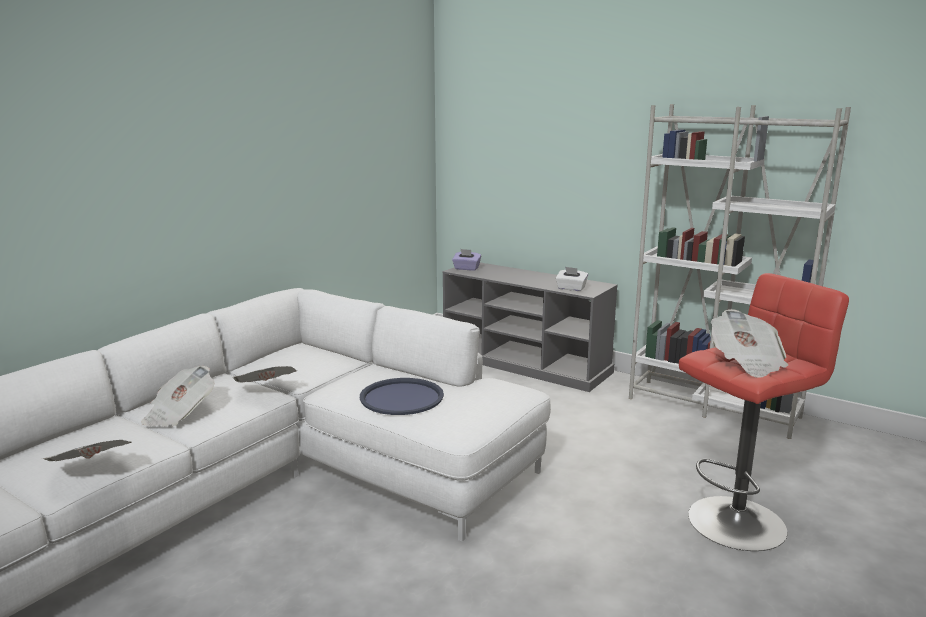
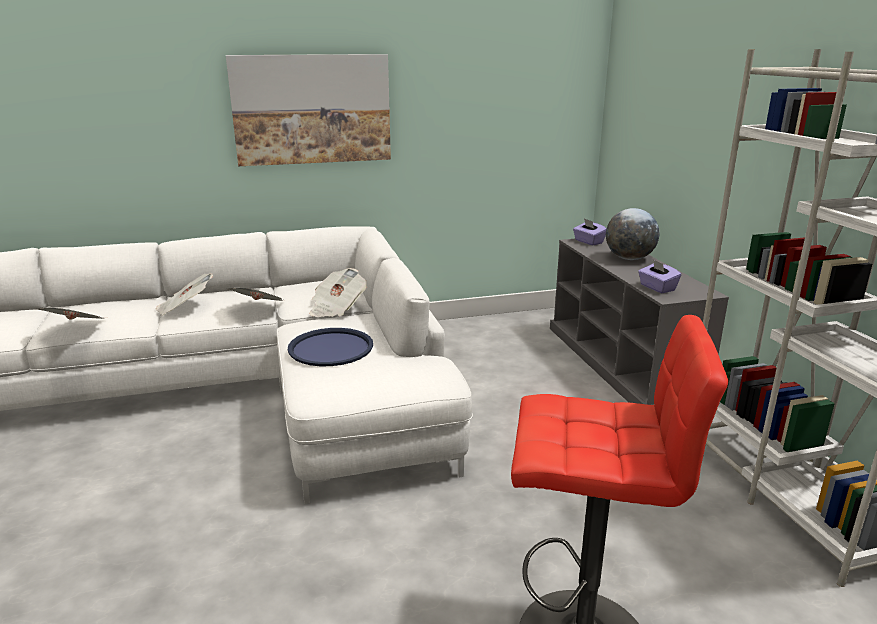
camera: 40 degrees right, 5 degrees up
(226, 173) = (312, 109): none -> picture
(516, 274) = (629, 258): none -> globe
(571, 288) = (657, 288): white tissue box -> purple tissue box
(746, 362) = (571, 430): newspaper -> newspaper (337, 308)

